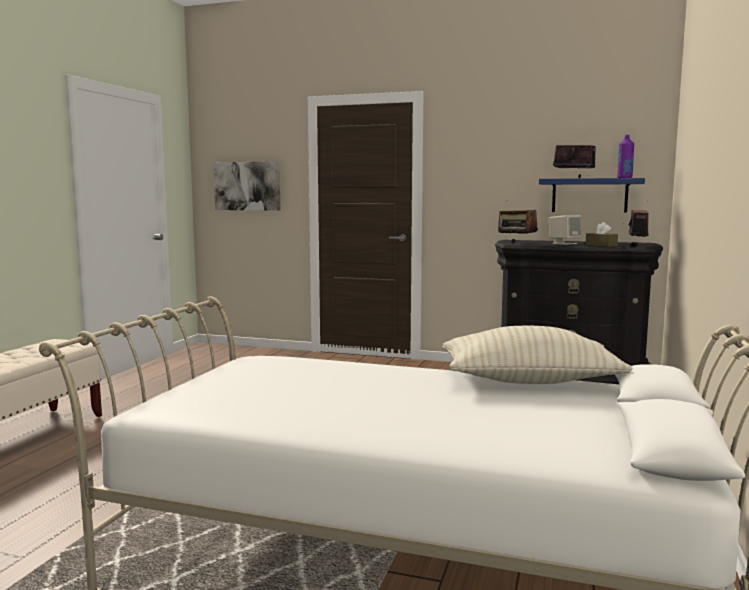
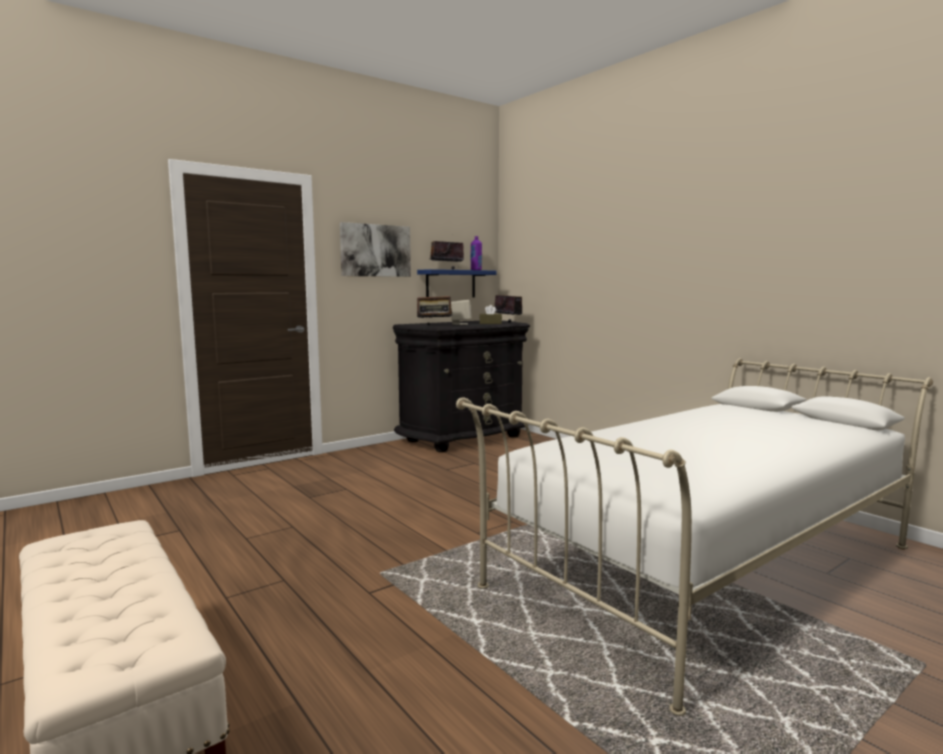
camera: 55 degrees left, 0 degrees up
(247, 186) = (73, 270): picture -> picture (375, 250)
(529, 381) = (703, 412): beige pillow -> none

